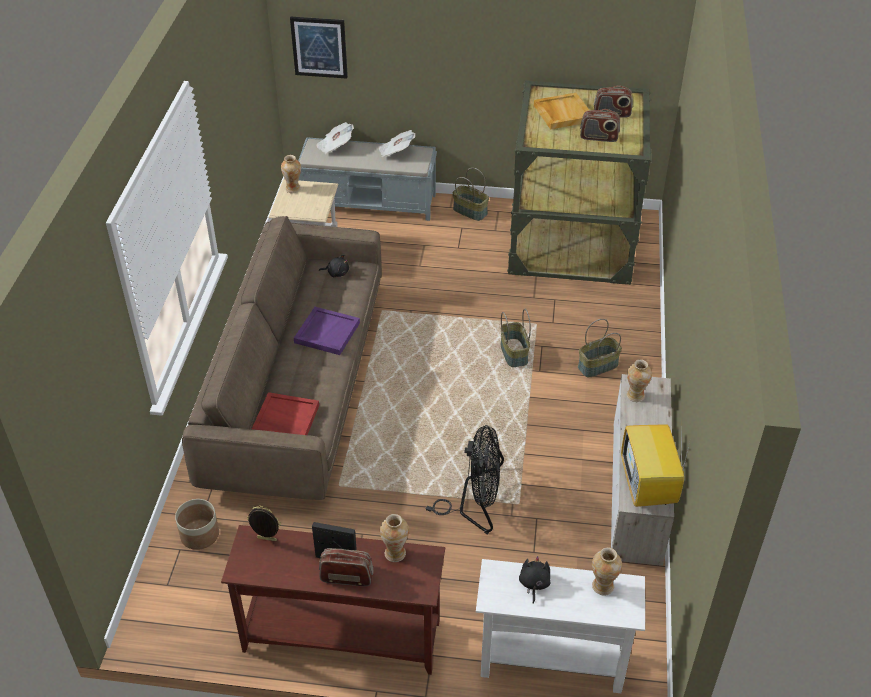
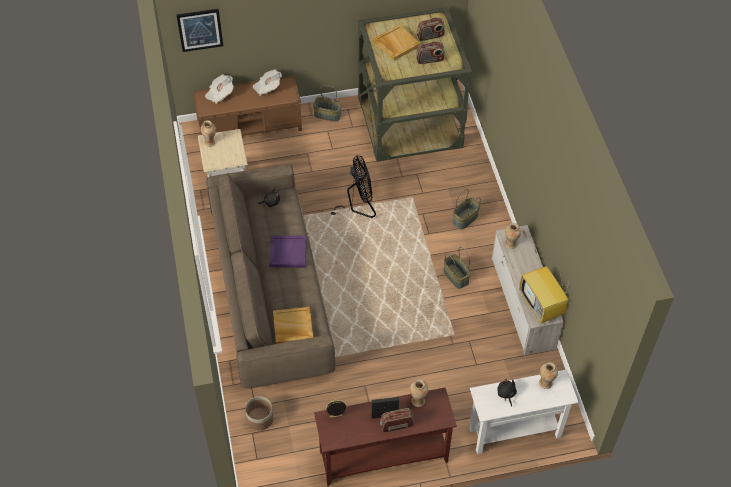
camera: 20 degrees left, 10 degrees up
(285, 420) = (292, 327): red tray -> beige tray
(370, 202) = (250, 126): grey bench -> brown bench
(475, 500) = (426, 340): black fan -> black fan (357, 201)
(514, 353) = (407, 224): basket -> basket (456, 276)

